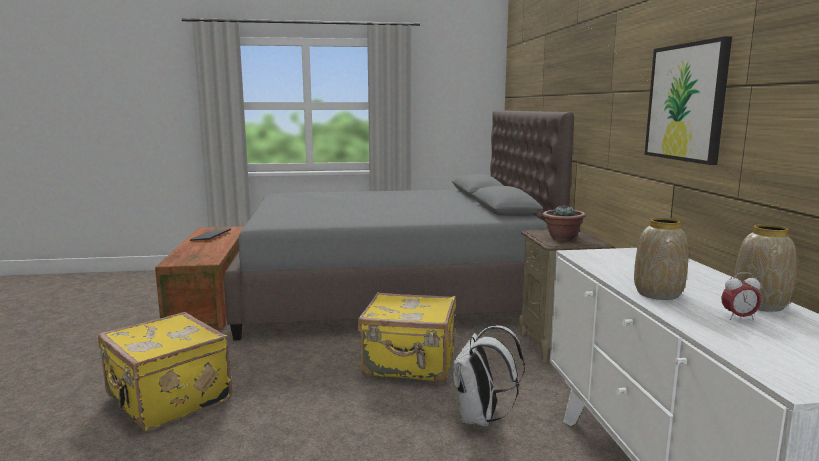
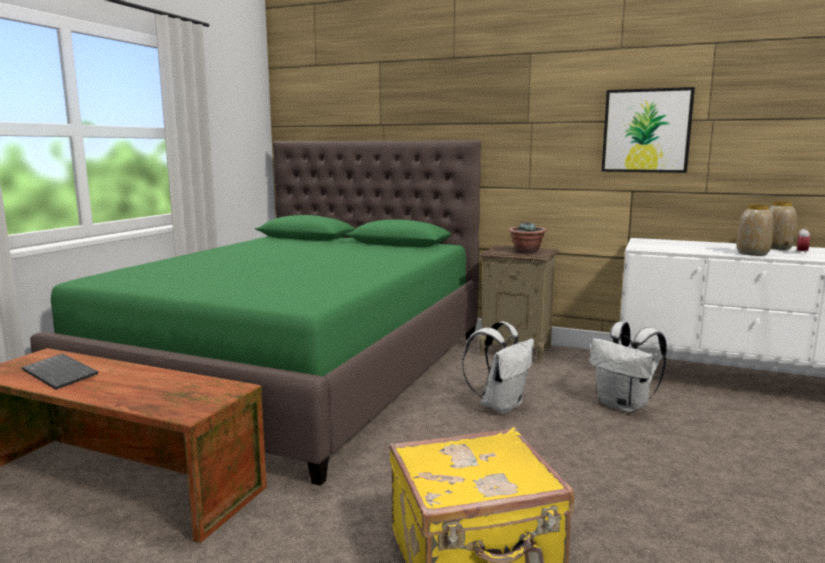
camera: 60 degrees left, 0 degrees up
(390, 292) = (298, 372): grey bed -> green bed
(410, 364) = (500, 406): yellow suitcase -> white backpack

